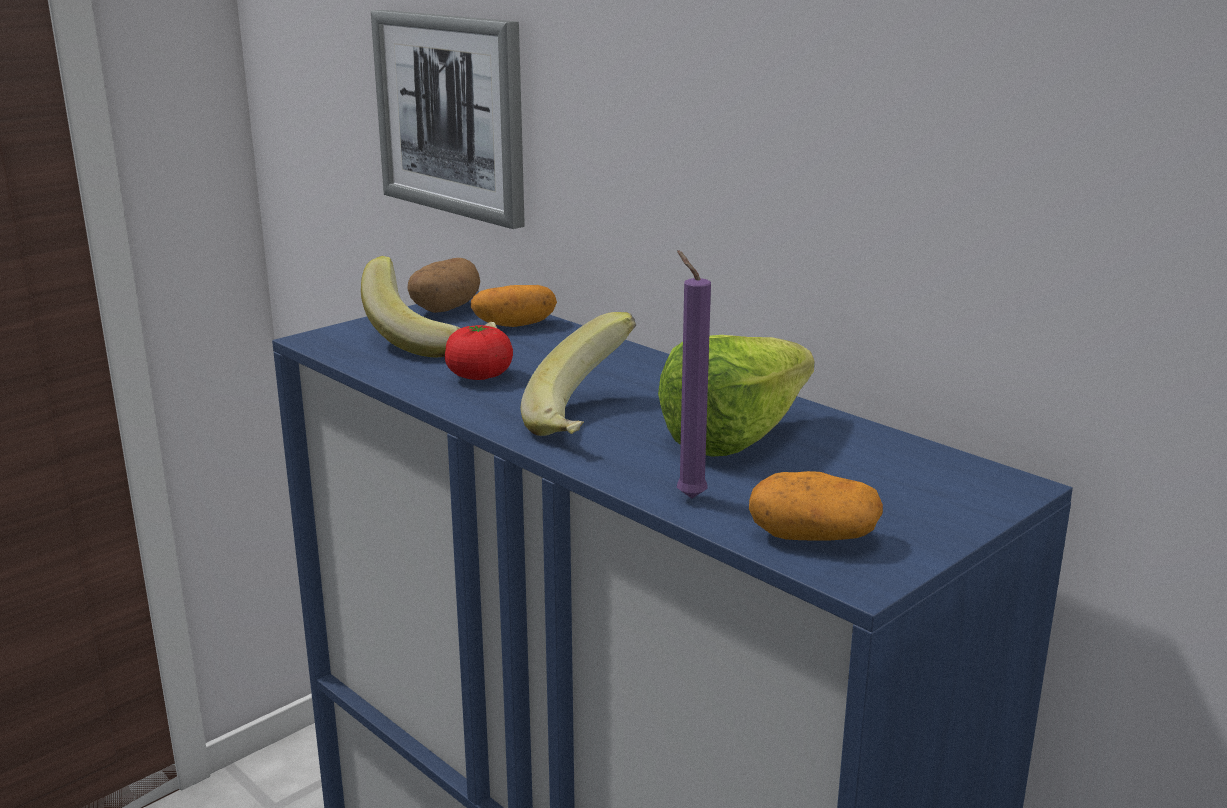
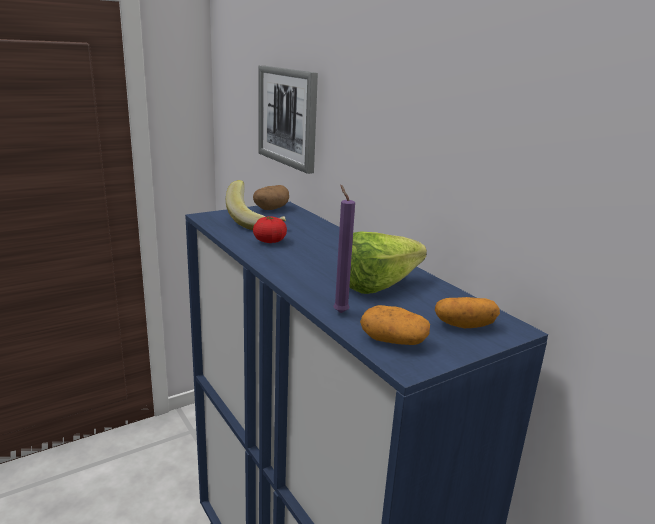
camera: 10 degrees right, 0 degrees up
(514, 324) = (299, 219): potato -> potato (464, 325)
(588, 420) = (310, 268): banana -> none

